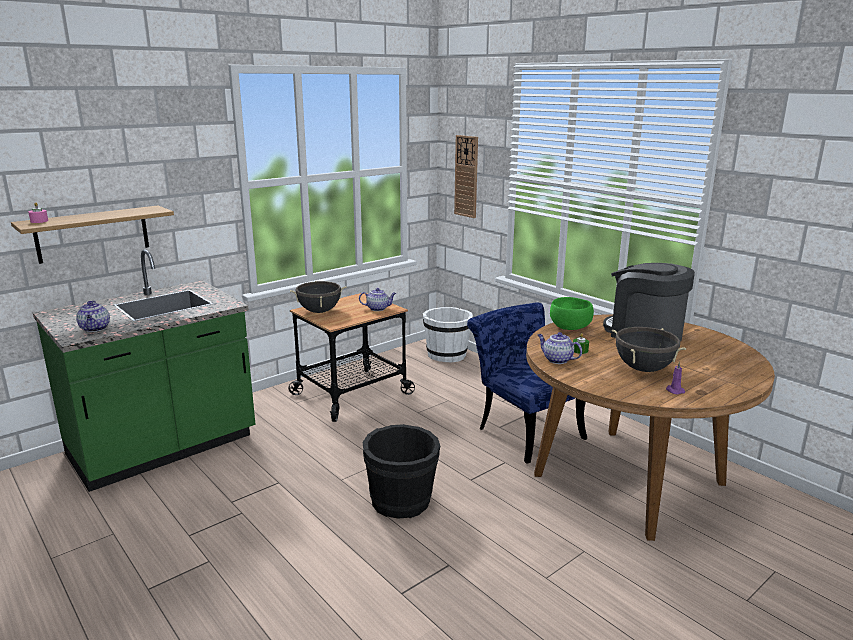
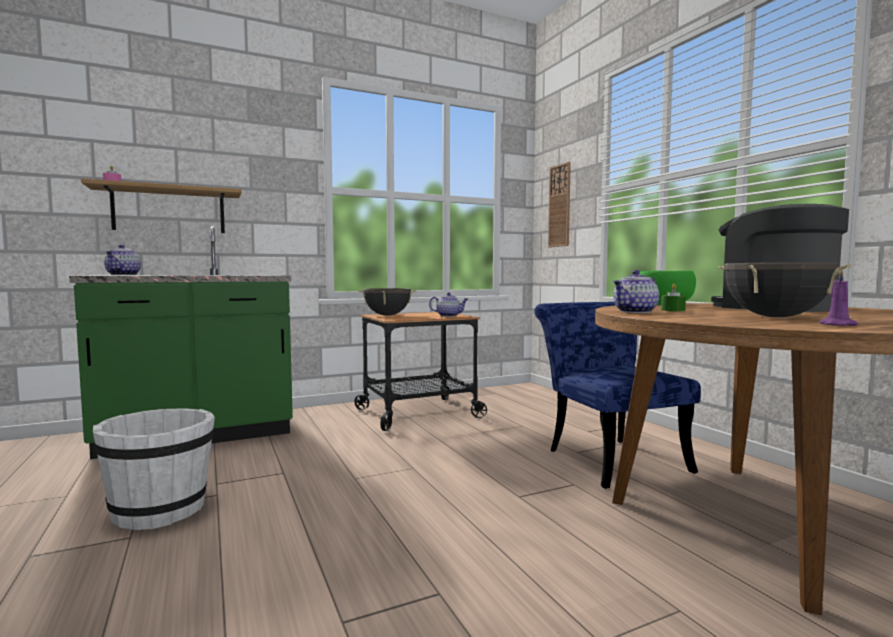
camera: 15 degrees right, 15 degrees down
(401, 501) = (415, 507): black bucket -> none
(447, 355) = (536, 395): white bucket -> white bucket (160, 510)
(557, 360) = (635, 312): teapot -> teapot turned 90 degrees counterclockwise

